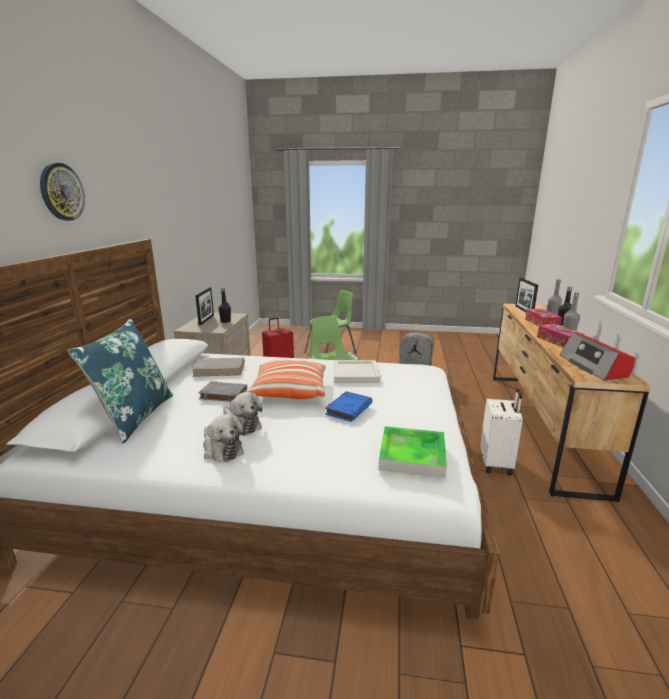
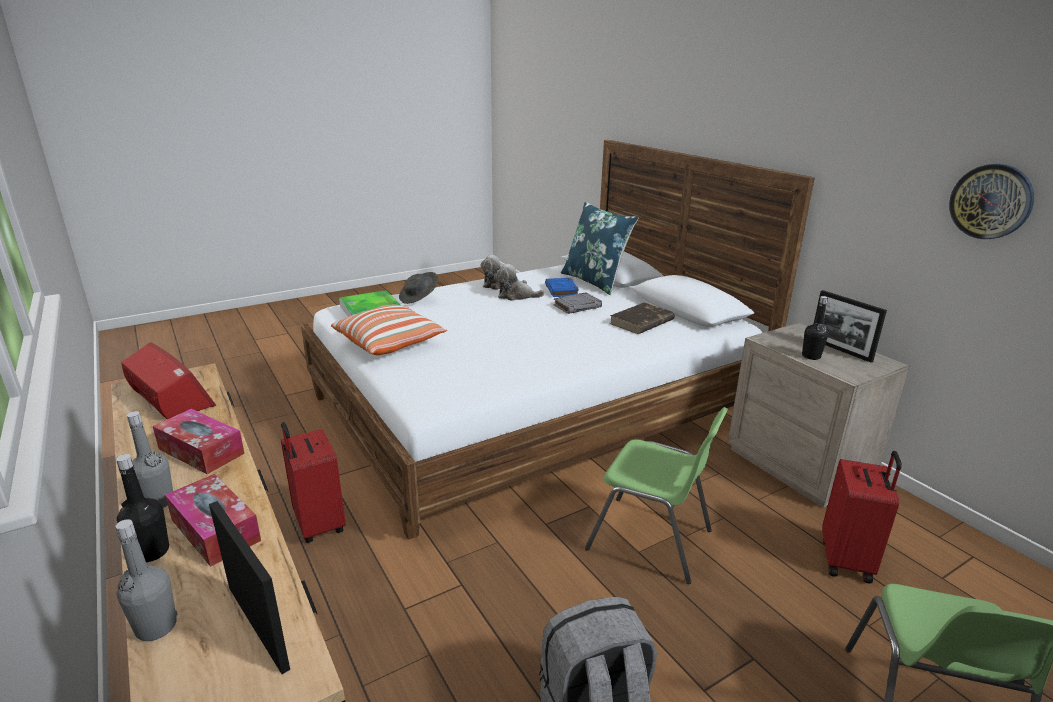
camera: 140 degrees right, 5 degrees up
(61, 192) = (719, 100): wall clock -> wall clock (991, 201)
(220, 369) = (641, 322): grey book -> brown book
(289, 392) = (531, 324): pillow -> pillow (390, 343)
(340, 455) = (419, 298): none -> grey hat
(349, 409) = (454, 324): blue book -> blue book (561, 290)
(356, 373) = (503, 362): white tray -> none
(497, 463) = (317, 525): white suitcase -> red suitcase

